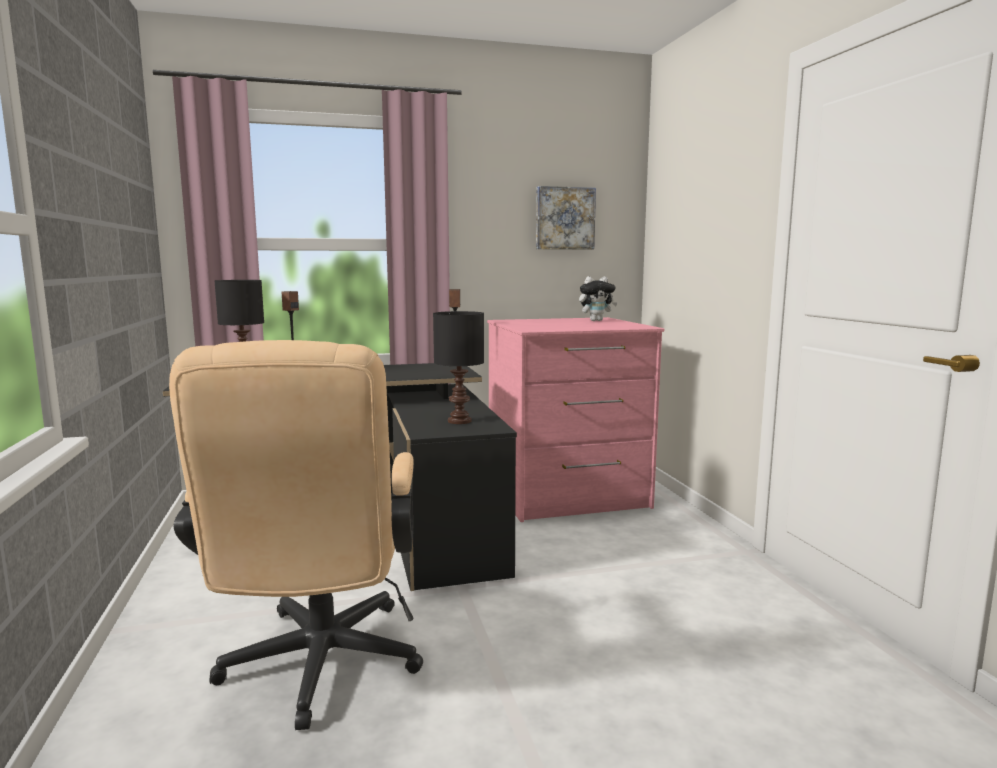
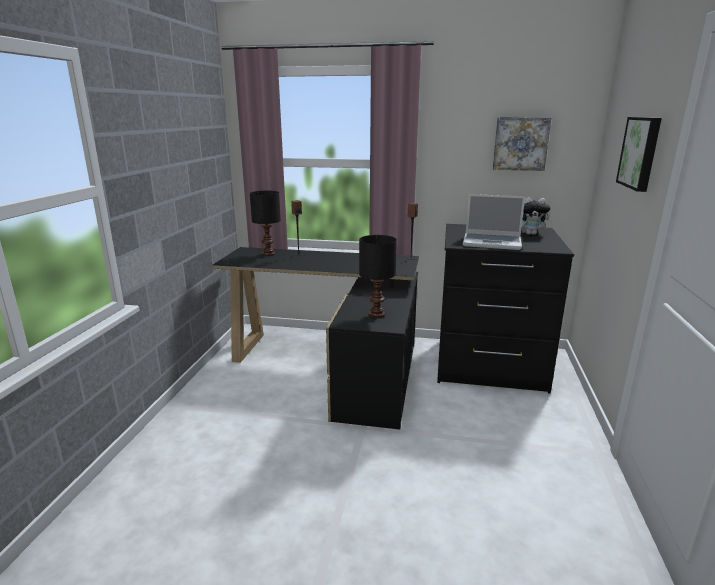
camera: 25 degrees right, 10 degrees up
(318, 671) = (246, 463): beige office chair -> none
(567, 494) = (489, 365): pink dresser -> black dresser
(568, 326) = (492, 242): none -> laptop
(721, 208) = (641, 152): none -> picture

